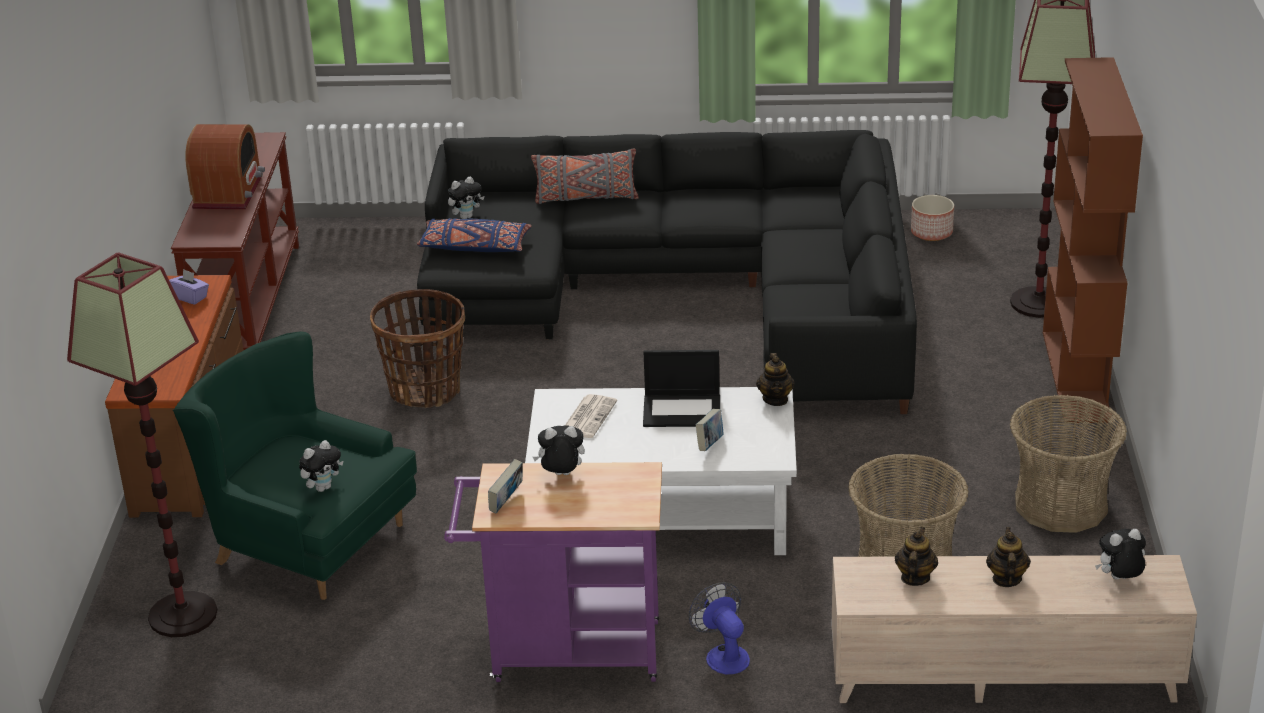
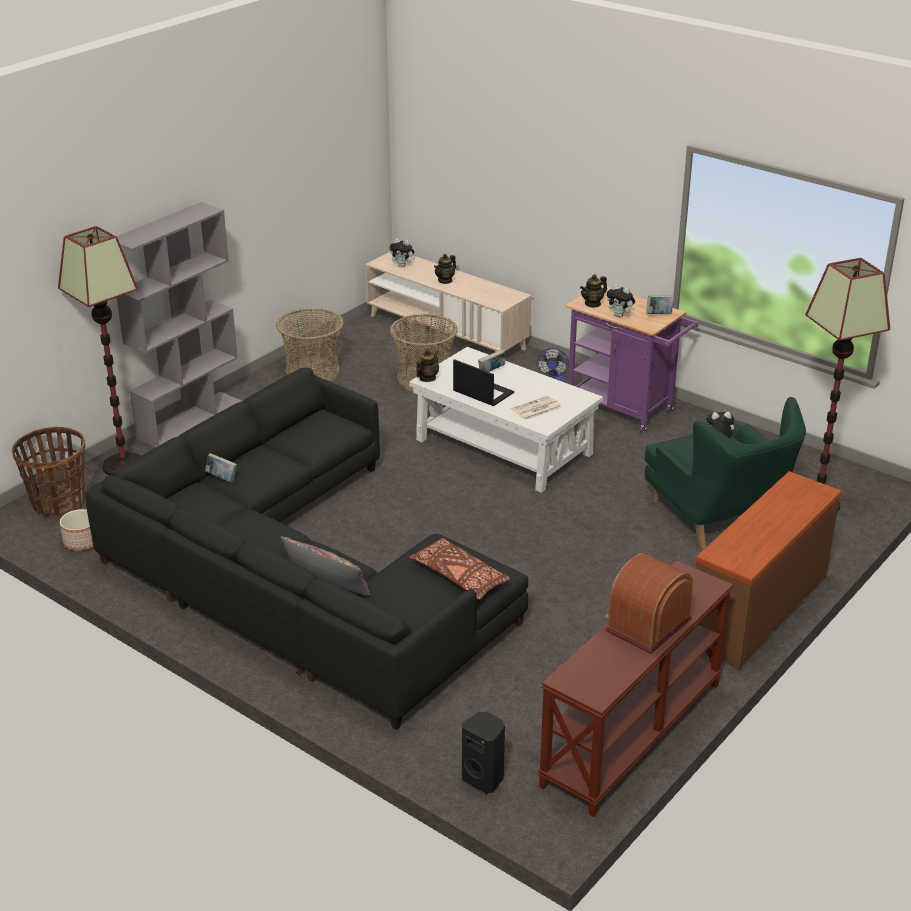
camera: 145 degrees left, 0 degrees up
(190, 297) = (739, 547): purple tissue box -> none
(348, 234) = (484, 778): none -> black speaker
(425, 390) = (562, 582): basket -> basket (58, 503)
(466, 216) = (434, 611): plush toy -> none
(474, 247) = (460, 577): blue pillow -> brown pillow
(824, 230) = (221, 478): none -> book
(915, 578) = (480, 293): teapot -> teapot (593, 304)
(1077, 376) = (190, 419): brown bookcase -> grey bookcase

